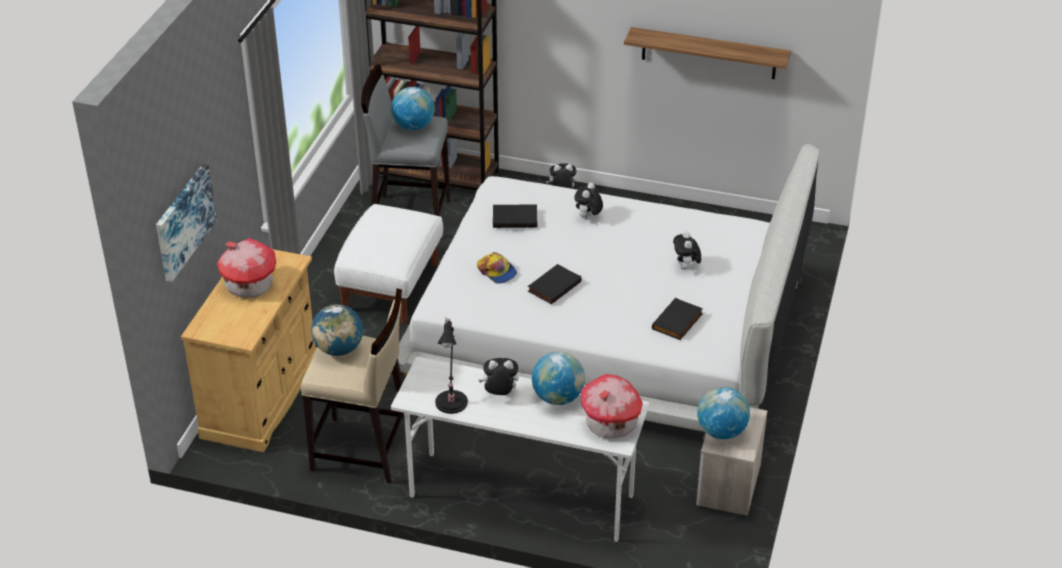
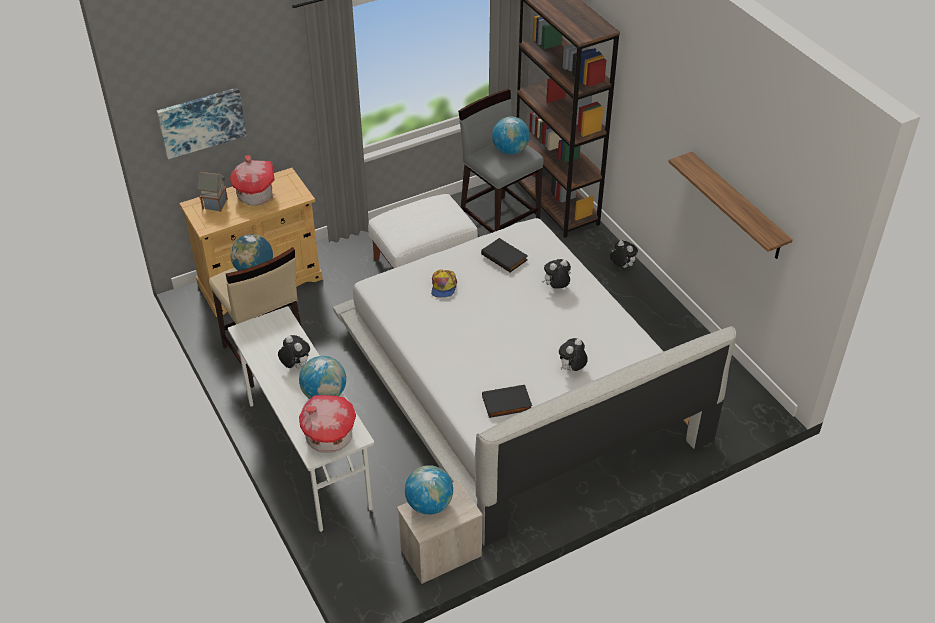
camera: 45 degrees right, 5 degrees up
(221, 315) = (215, 204): none -> toy house
(452, 400) = (264, 349): black table lamp -> none
(553, 286) = (463, 321): black book -> none

